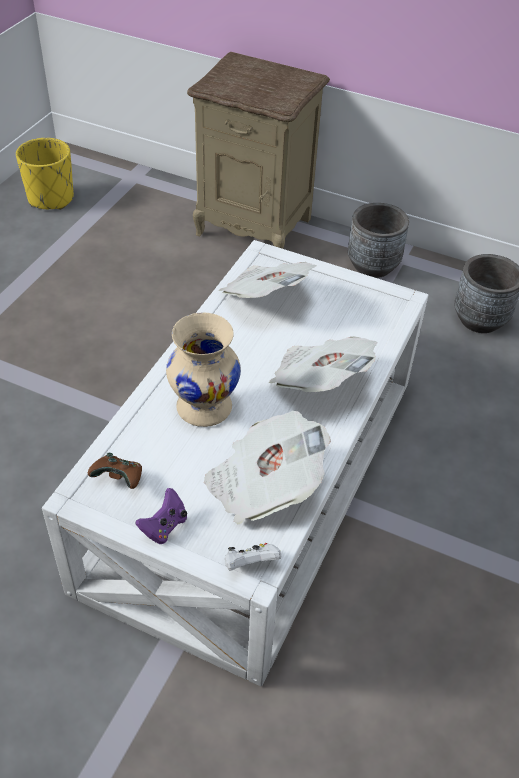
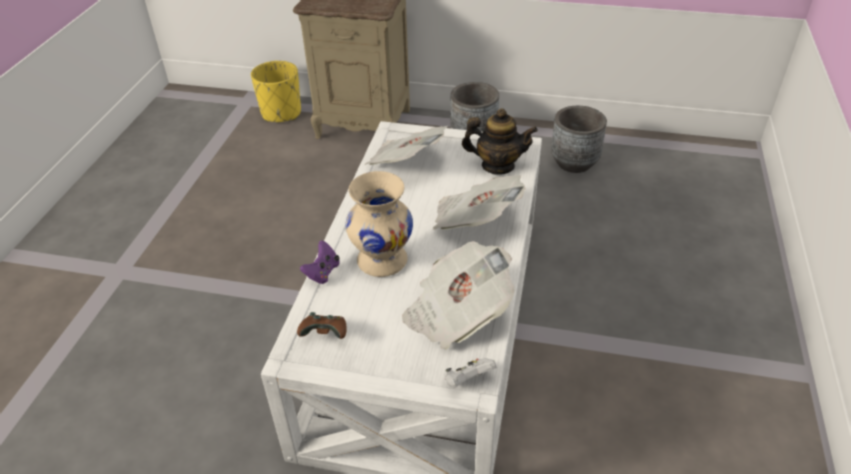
camera: 10 degrees left, 5 degrees down
(51, 198) = (177, 130): yellow planter -> yellow planter (281, 113)
(164, 526) = (379, 366): purple game controller -> purple game controller (322, 272)
(366, 319) = (497, 166): none -> teapot

